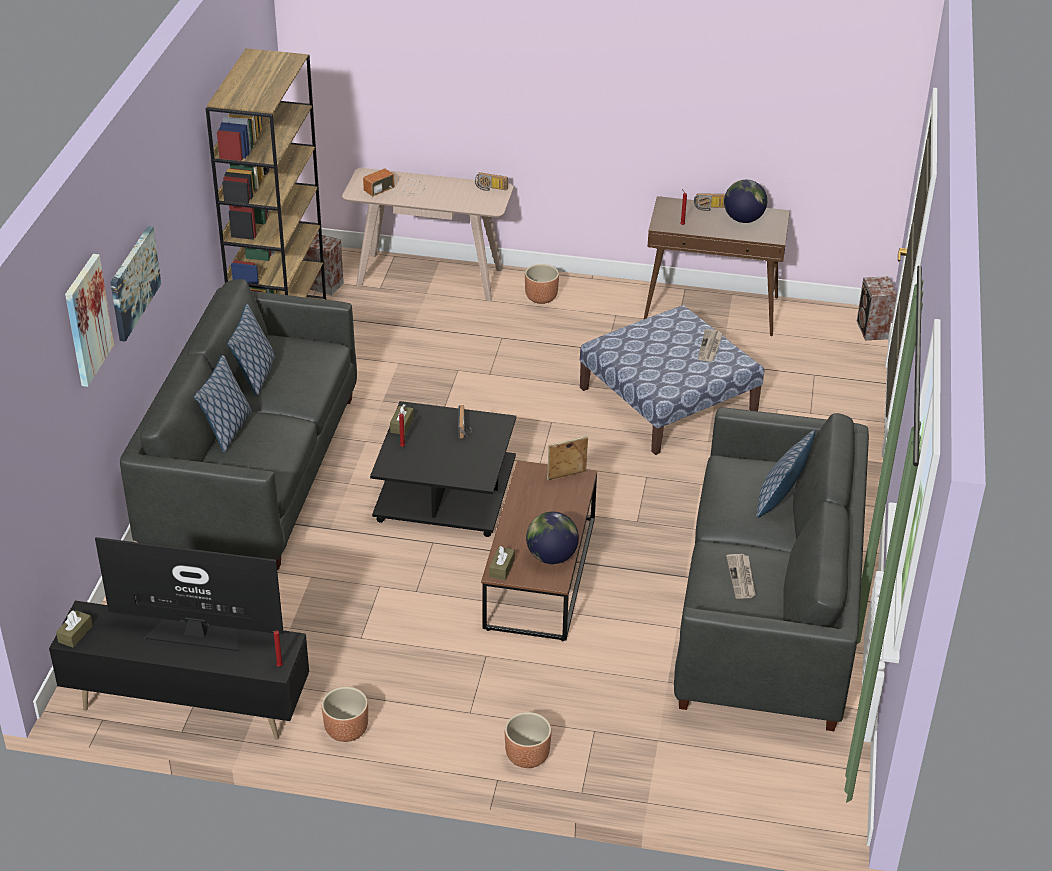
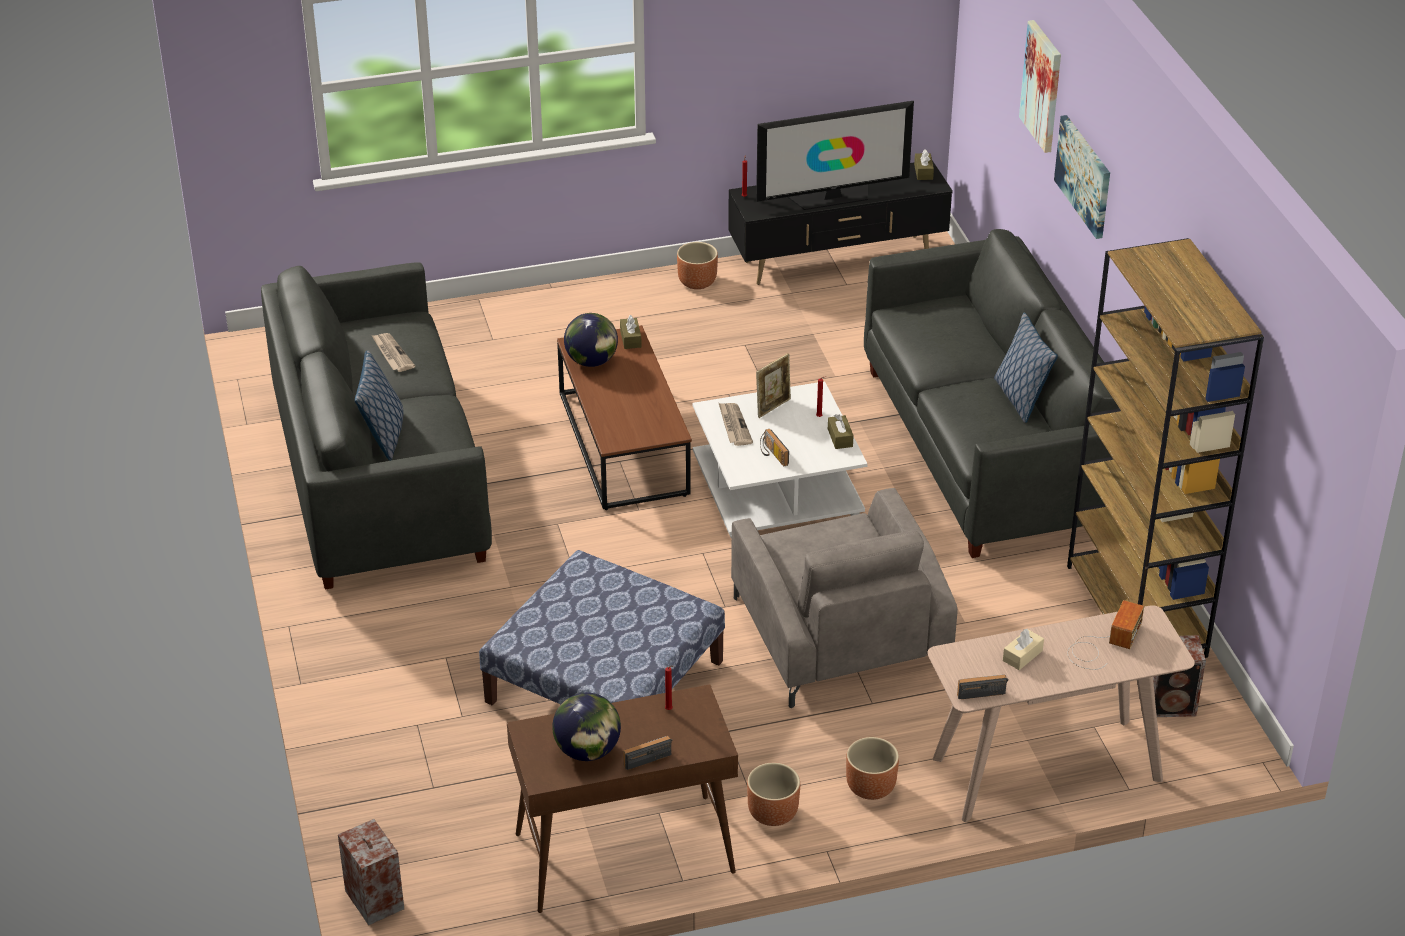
camera: 155 degrees right, 0 degrees up
(227, 430) = (983, 338): pillow -> none
(444, 492) = (779, 490): black coffee table -> white coffee table
(449, 197) = (1022, 655): none -> beige tissue box
(486, 382) = (839, 632): none -> grey armchair
(527, 757) = (537, 307): brown planter -> brown planter (773, 813)
(566, 477) = (628, 437): picture frame -> picture frame (773, 407)
(710, 347) = (558, 644): newspaper -> newspaper (734, 425)

